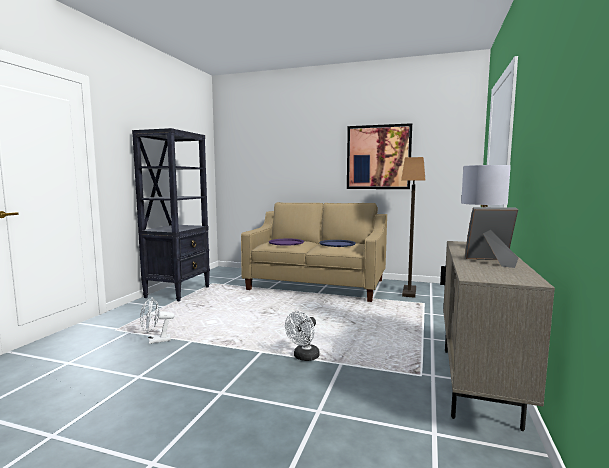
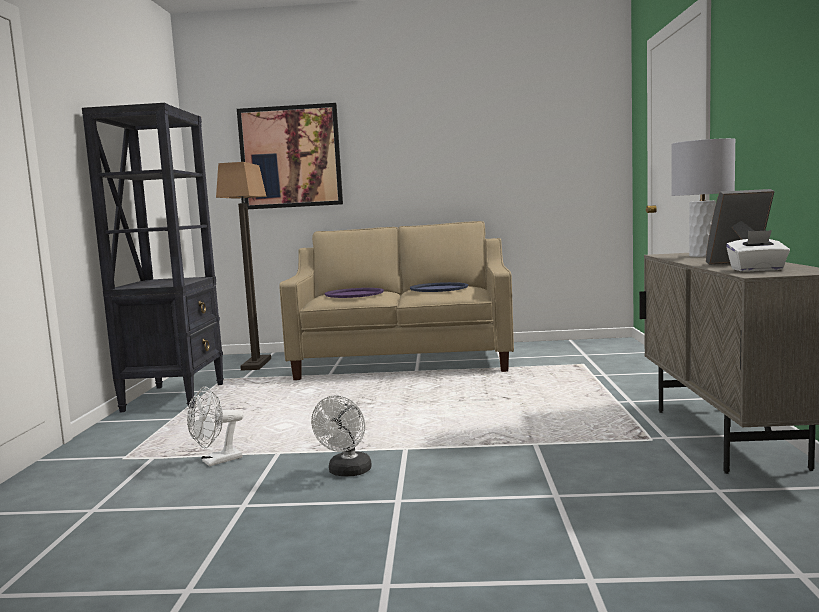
camera: 15 degrees left, 0 degrees up
(304, 357) = (476, 445): white fan -> white fan (347, 472)
(378, 157) = (477, 149): picture -> picture (290, 157)
(409, 292) = (550, 354): floor lamp -> floor lamp (256, 364)
(486, 271) = (757, 270): none -> white tissue box

